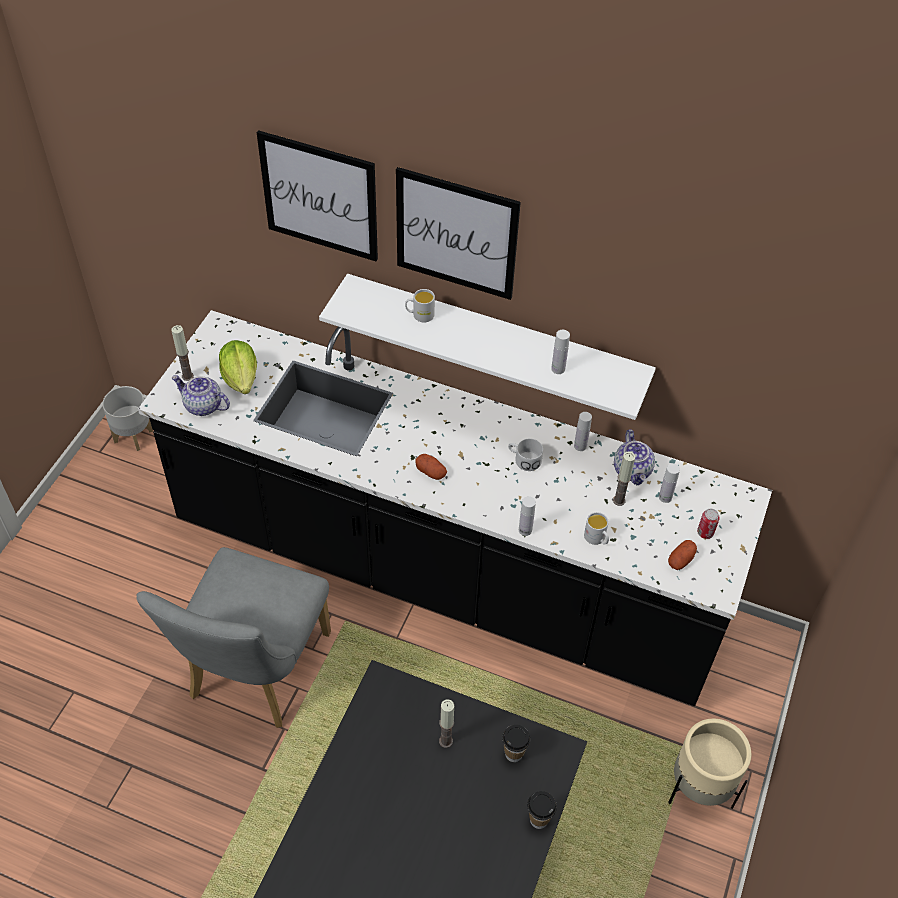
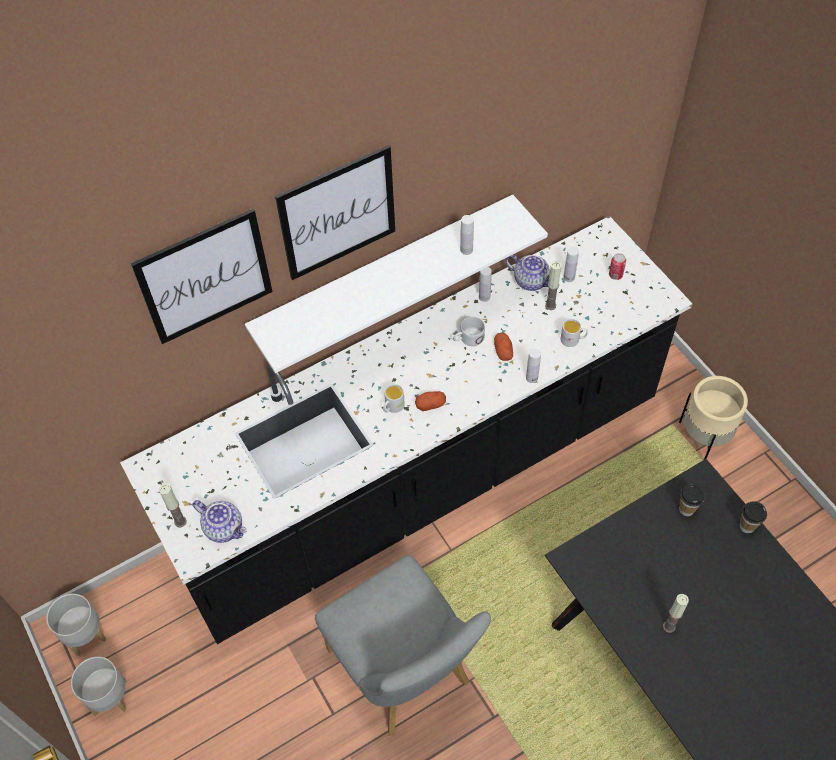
camera: 50 degrees left, 5 degrees up
(94, 484) = (110, 698): none -> grey planter
(203, 406) = (224, 528): teapot -> teapot turned 120 degrees counterclockwise
(241, 378) = (220, 482): lettuce -> none
(419, 315) = (336, 302): white mug -> white mug (392, 407)
(446, 741) = (648, 546): candle -> candle (669, 626)
(681, 560) = (627, 303): potato -> potato (503, 351)

